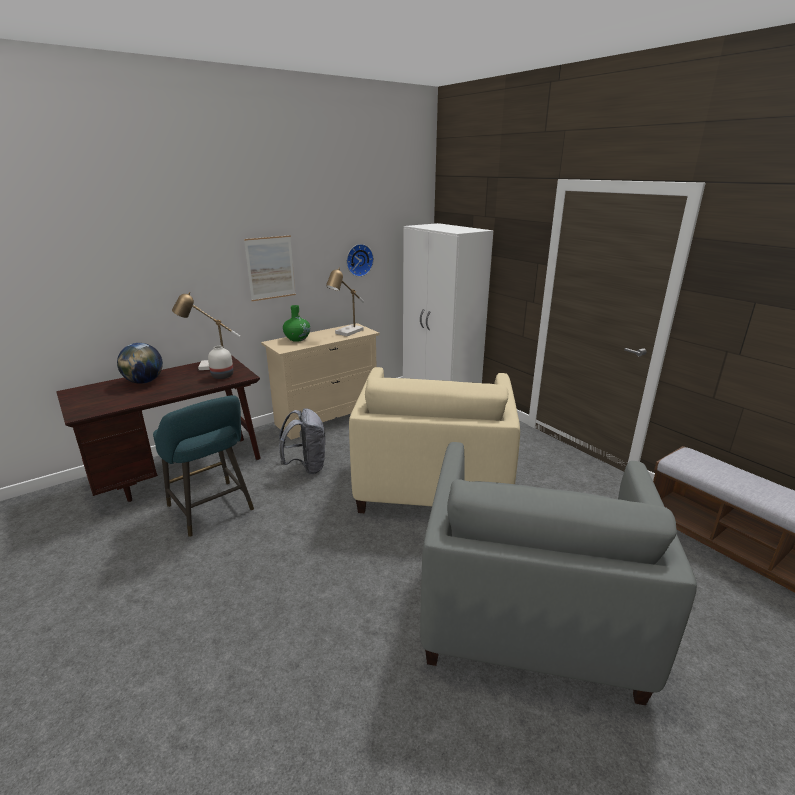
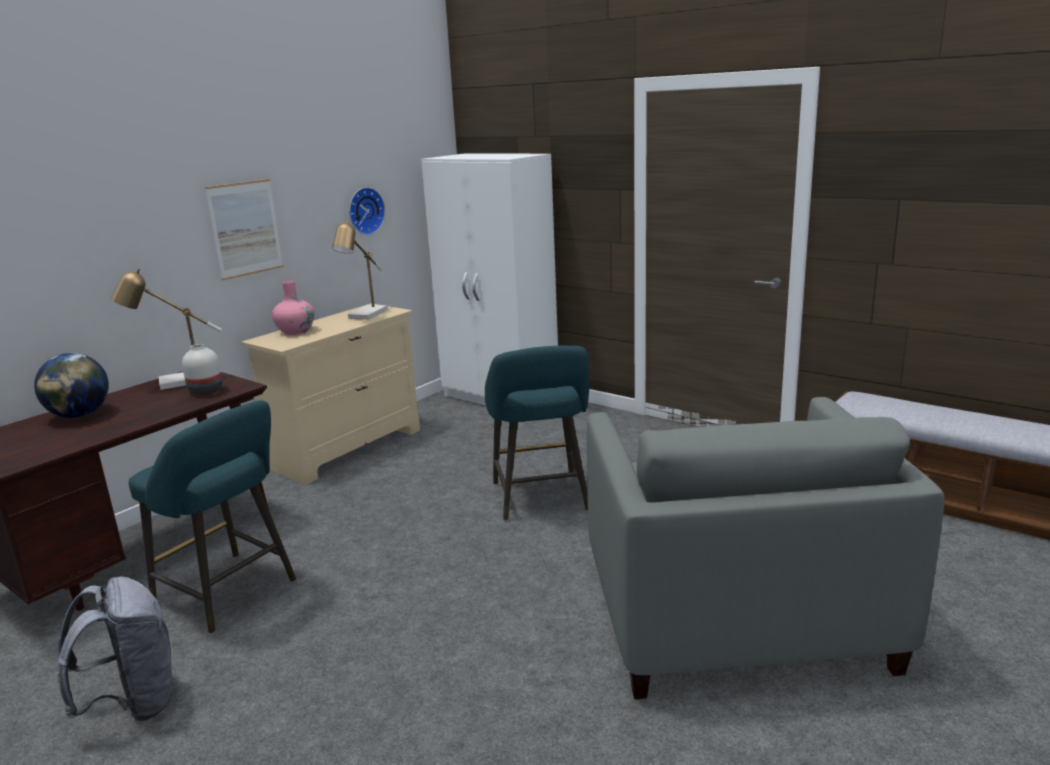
camera: 15 degrees left, 5 degrees down
(297, 339) = (295, 331): green vase -> pink vase
(306, 467) = (349, 513): grey backpack -> grey backpack (134, 703)
(432, 482) = (541, 500): beige armchair -> turquoise stool

